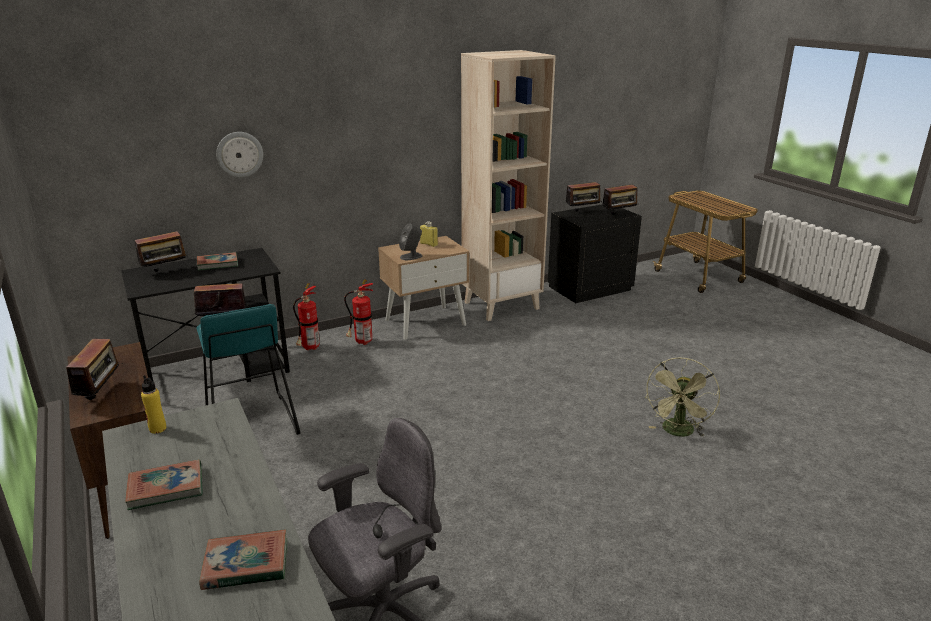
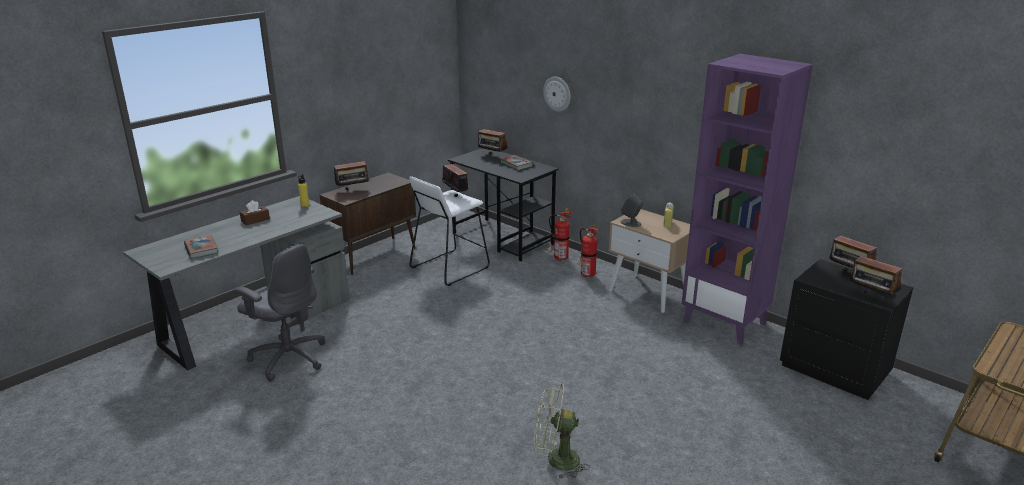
camera: 70 degrees right, 0 degrees up
(166, 488) = (255, 220): book -> brown tissue box
(250, 424) = (449, 267): turquoise stool -> white stool
(501, 305) = (725, 322): beige bookcase -> purple bookcase

